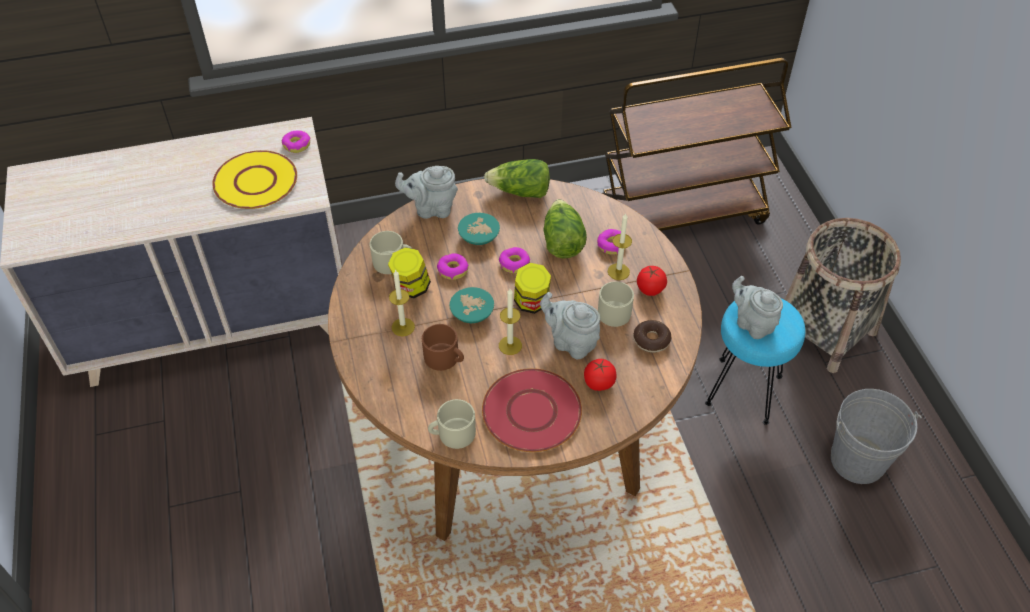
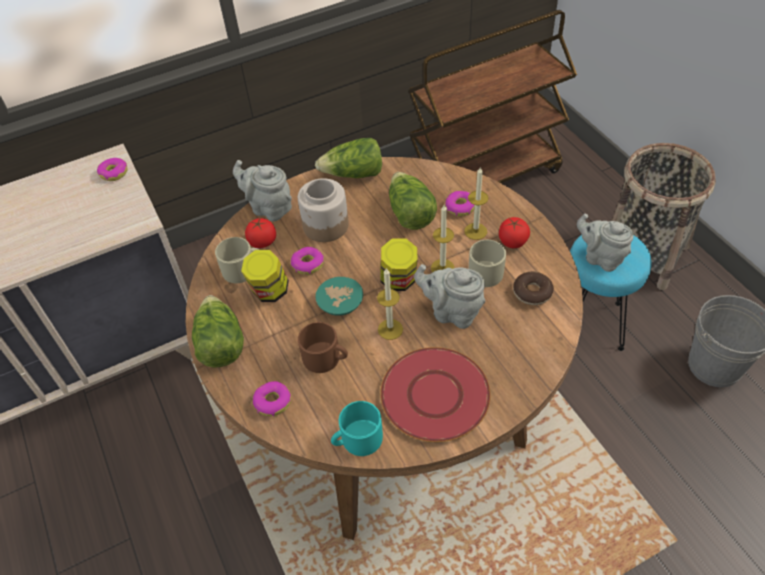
camera: 10 degrees left, 0 degrees up
(256, 182) = (78, 217): yellow plate -> none
(355, 325) = (220, 344): none -> lettuce
(403, 327) = (271, 334): candle -> candle (442, 268)
(431, 209) = (269, 208): grey teapot -> grey teapot turned 45 degrees clockwise
(452, 434) = (357, 440): beige mug -> turquoise mug
(480, 237) = (326, 225): turquoise bowl -> jar
(514, 263) = (369, 245): donut -> donut (272, 402)
(599, 382) = (494, 348): tomato -> tomato (262, 242)

